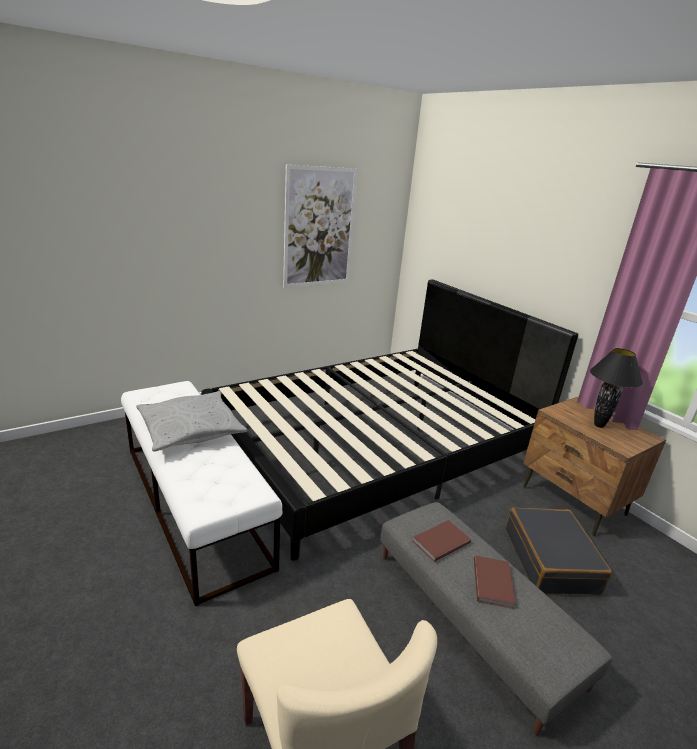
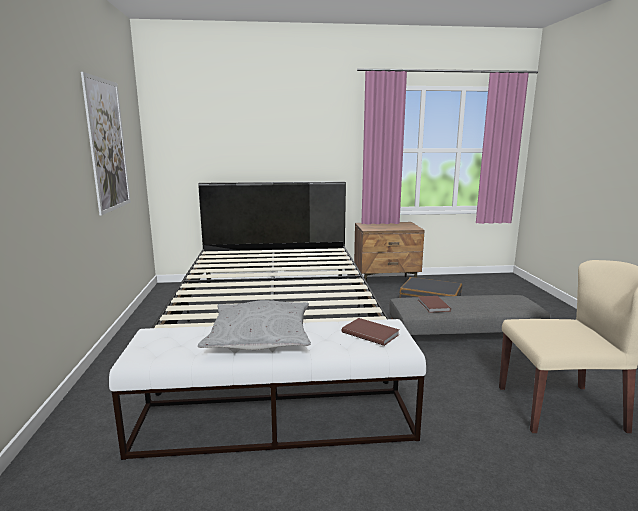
camera: 60 degrees left, 10 degrees down
(494, 582) = (472, 302): brown book -> brown book (370, 333)
(599, 425) = (390, 226): black table lamp -> none

